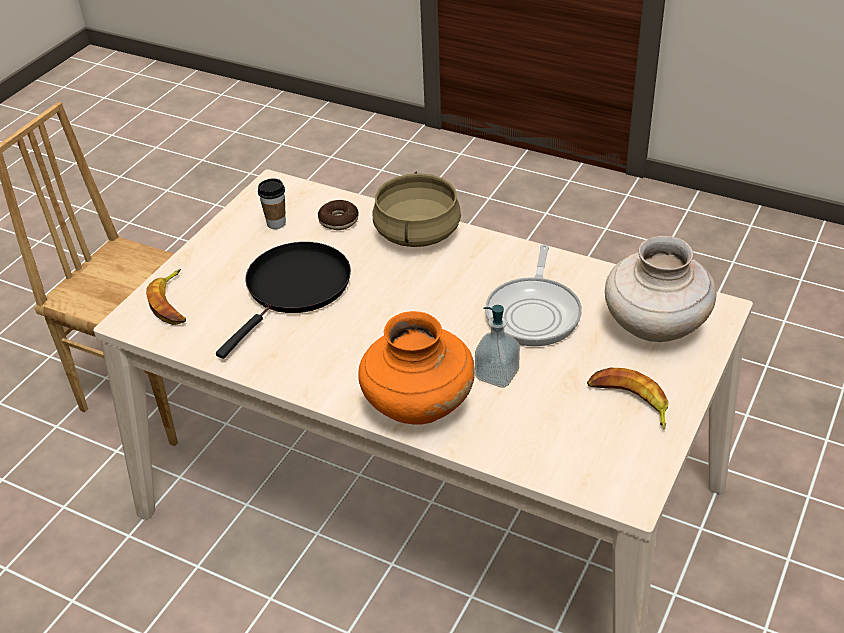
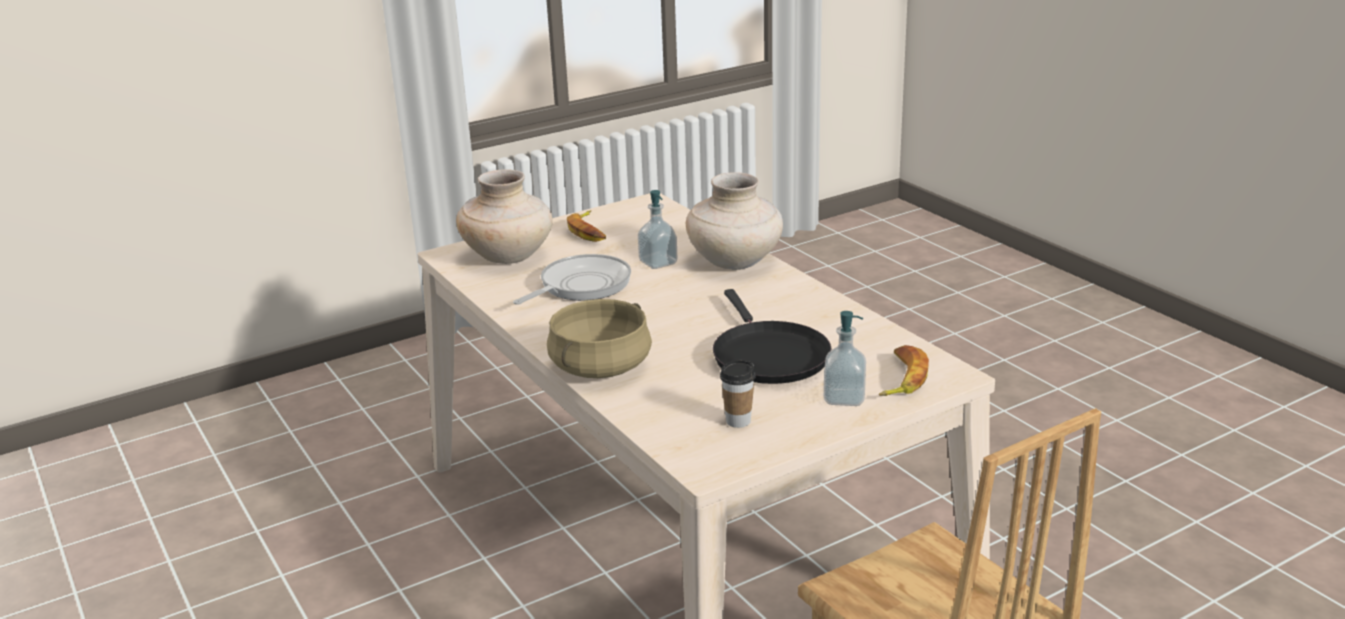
camera: 150 degrees left, 15 degrees down
(209, 268) = (844, 398): none -> soap dispenser
(295, 289) = (767, 356): black frying pan -> black frying pan turned 75 degrees counterclockwise
(338, 220) = (667, 403): donut -> none
(417, 406) = (735, 262): orange vase -> beige vase

